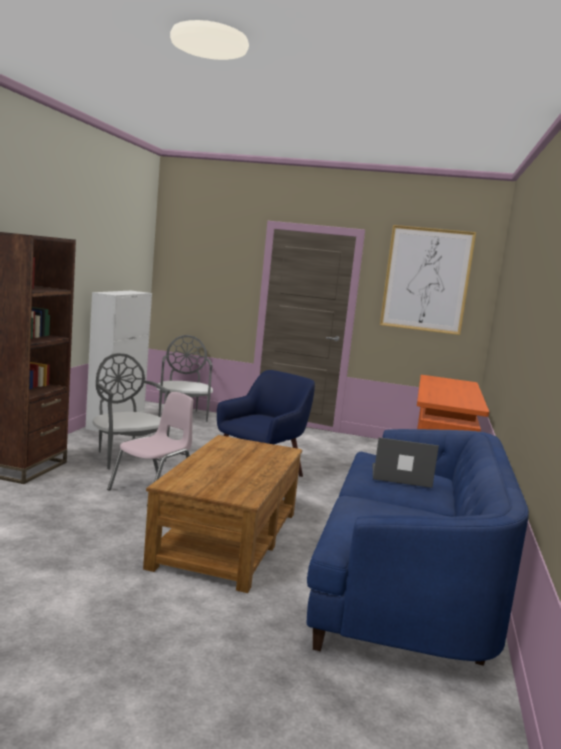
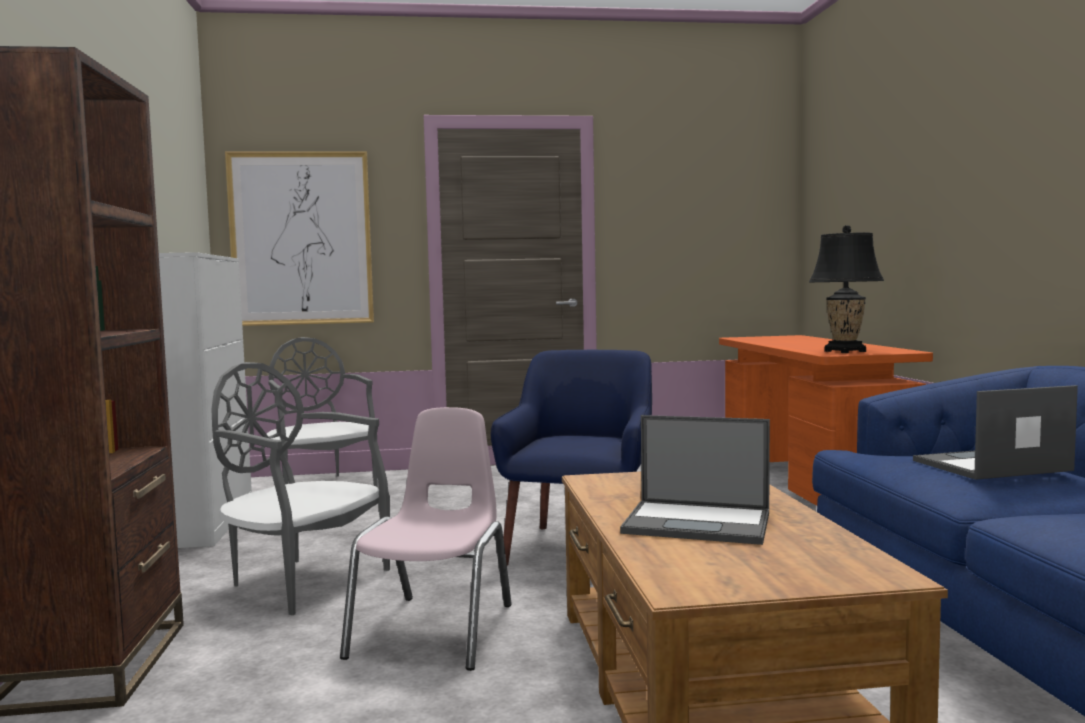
camera: 20 degrees left, 5 degrees down
(225, 466) = (699, 523): none -> laptop
(426, 280) = (699, 187): picture -> picture (301, 239)
(443, 400) = (845, 351): none -> black table lamp

